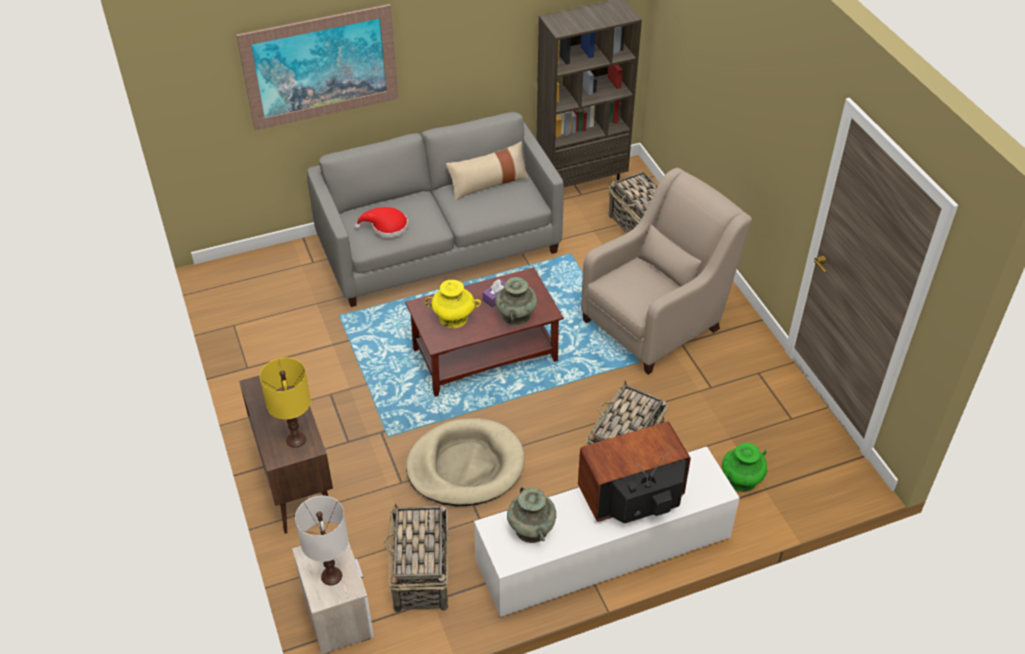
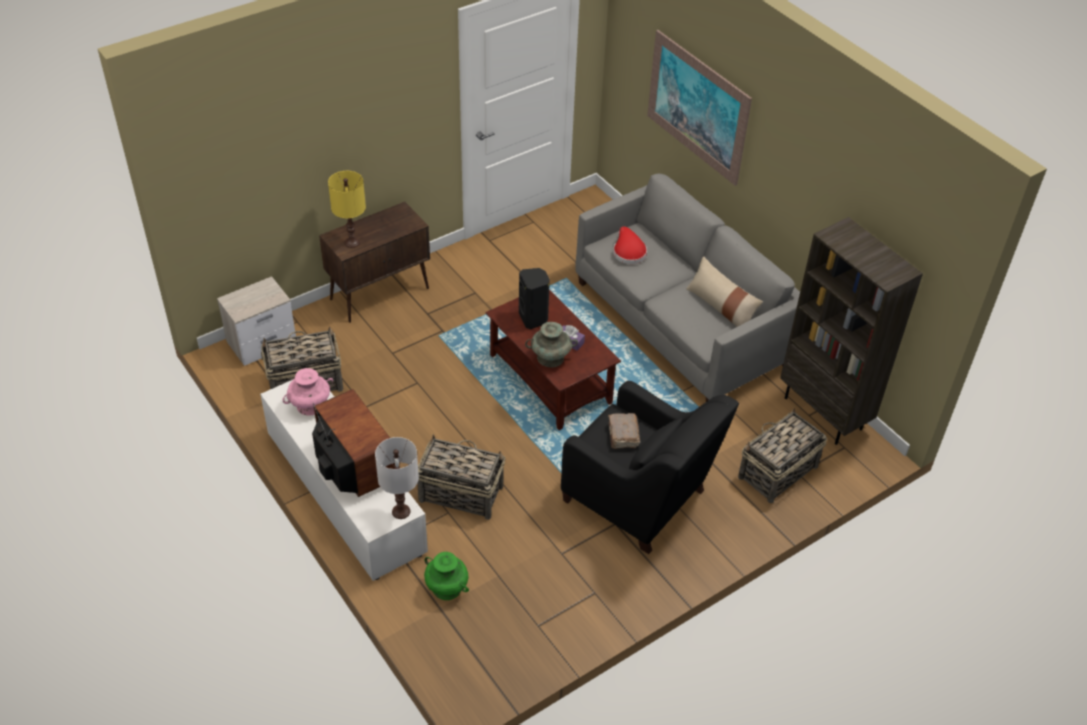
camera: 75 degrees right, 0 degrees up
(331, 576) = (249, 301): white table lamp -> white table lamp (401, 511)
(453, 318) = (534, 318): yellow vase -> black speaker
(465, 466) = (418, 388): beige dog bed -> none
(531, 529) = (310, 405): turquoise vase -> pink vase
(637, 282) = (622, 436): none -> brown book
(655, 322) = (638, 499): beige armchair -> black armchair

